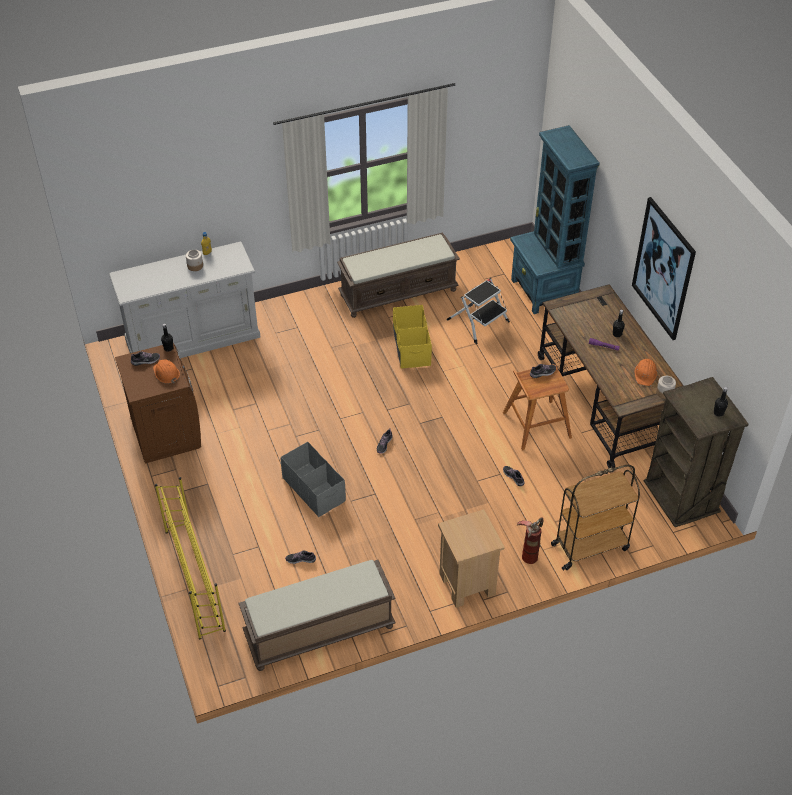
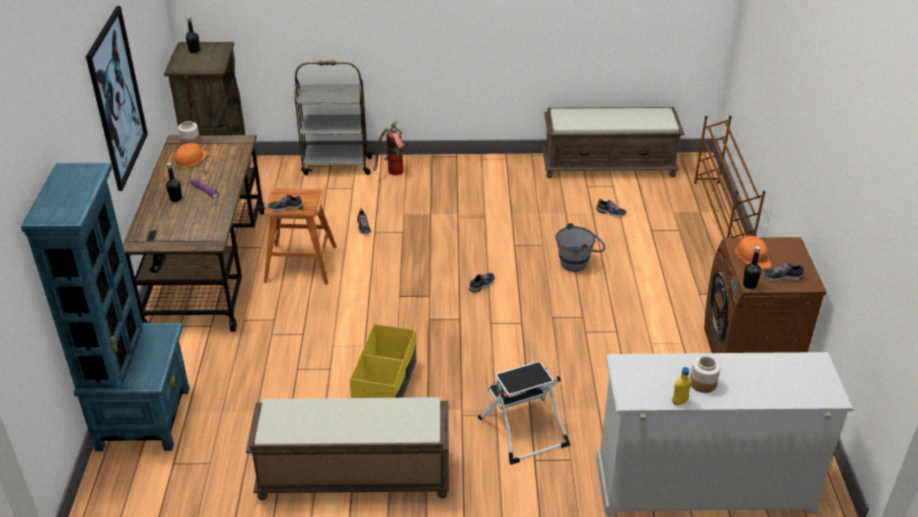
camera: 160 degrees left, 10 degrees down
(194, 579) = (720, 220): yellow shoe rack -> brown shoe rack
(314, 489) = (578, 262): grey storage box -> grey bucket
(466, 583) = (464, 167): beige nightstand -> none
(478, 322) = (272, 397): step ladder -> step ladder (524, 428)
(591, 547) = (336, 166): brown cart -> grey cart

